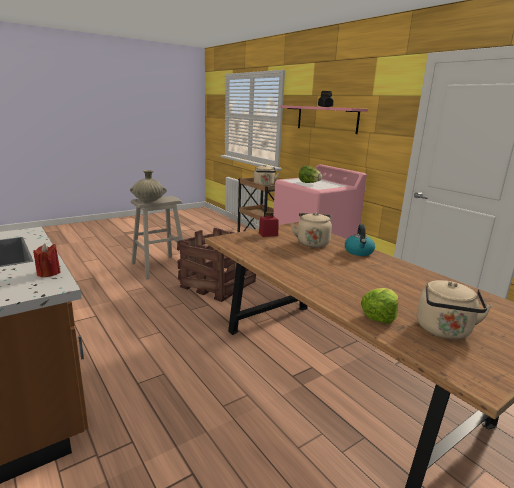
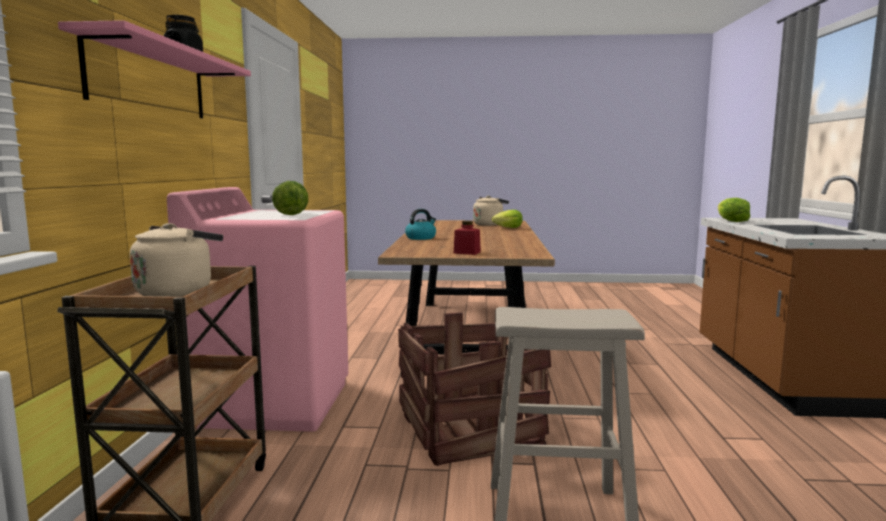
camera: 140 degrees left, 10 degrees down
(48, 273) = (731, 221): red candle -> lettuce
(149, 200) = (589, 315): beige vase -> none
(312, 243) = (441, 244): beige kettle -> none

